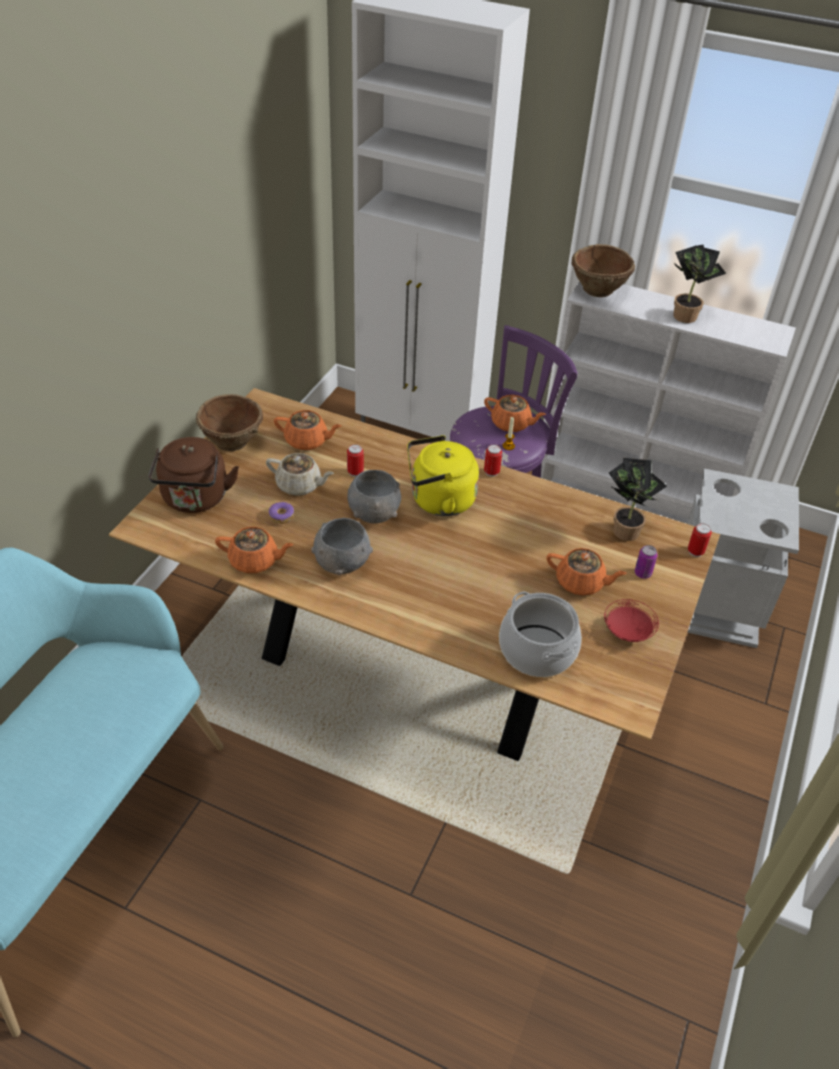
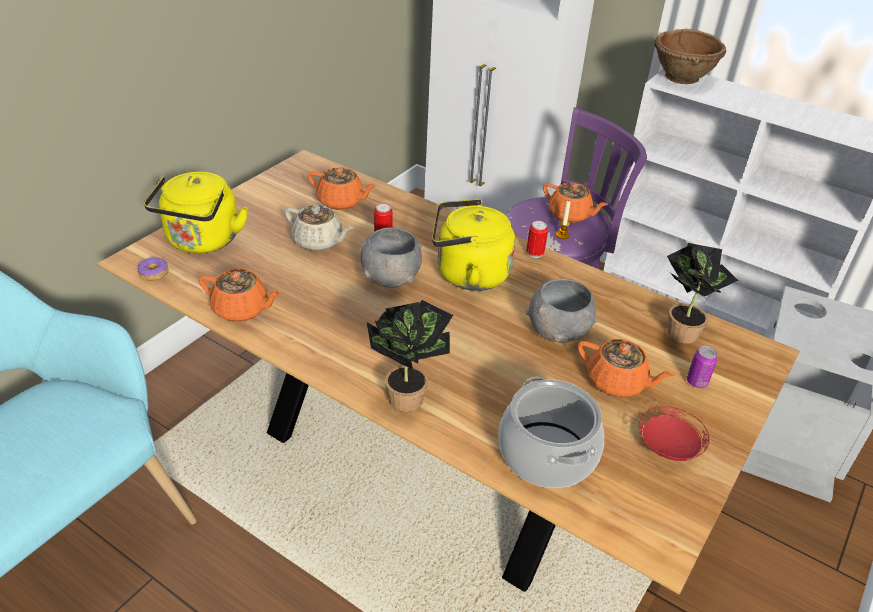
camera: 10 degrees right, 5 degrees down
(195, 500) = (202, 242): brown kettle -> yellow kettle
(233, 442) = (263, 194): brown bowl -> none
(281, 516) = (288, 269): donut -> donut (153, 273)
(341, 563) = (337, 324): grey bowl -> grey bowl (557, 331)
(684, 314) = (778, 107): potted plant -> potted plant (407, 395)
(695, 552) = (766, 366): can -> none

